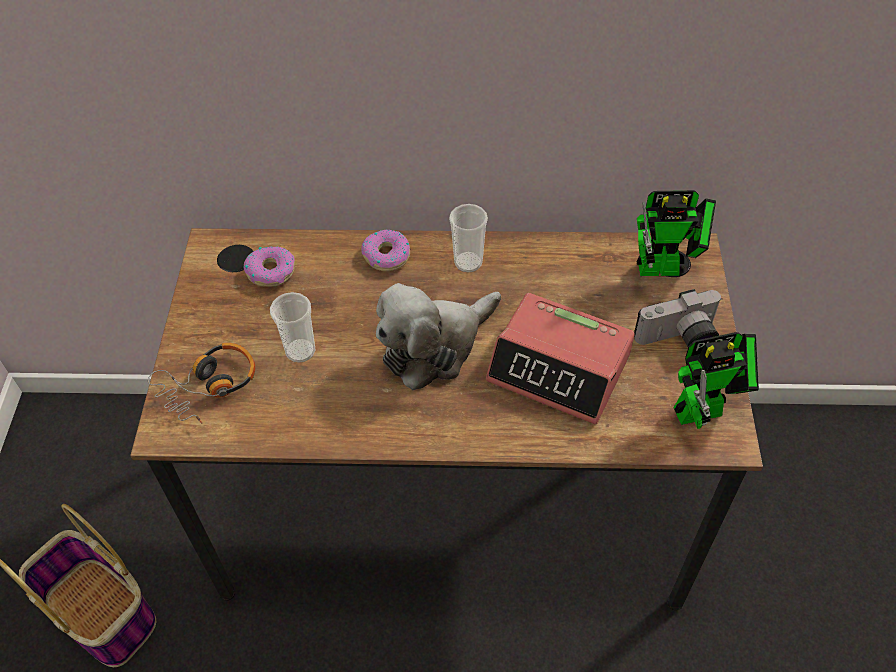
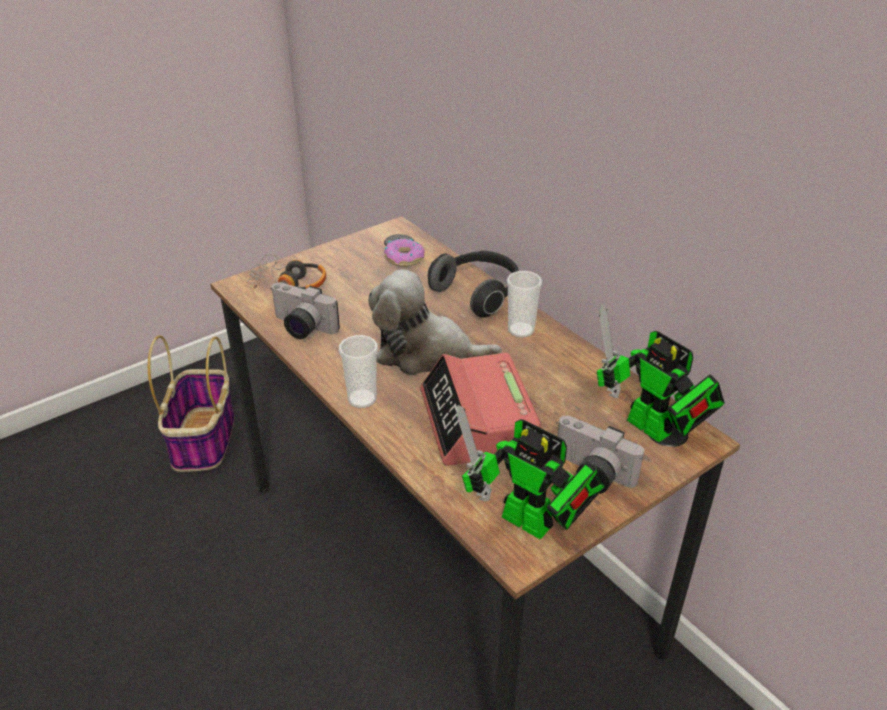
camera: 50 degrees right, 15 degrees down
(300, 351) = (355, 301): cup -> cup (362, 399)
(300, 419) = (301, 328): none -> camera
(386, 255) = (478, 294): donut -> headphones

